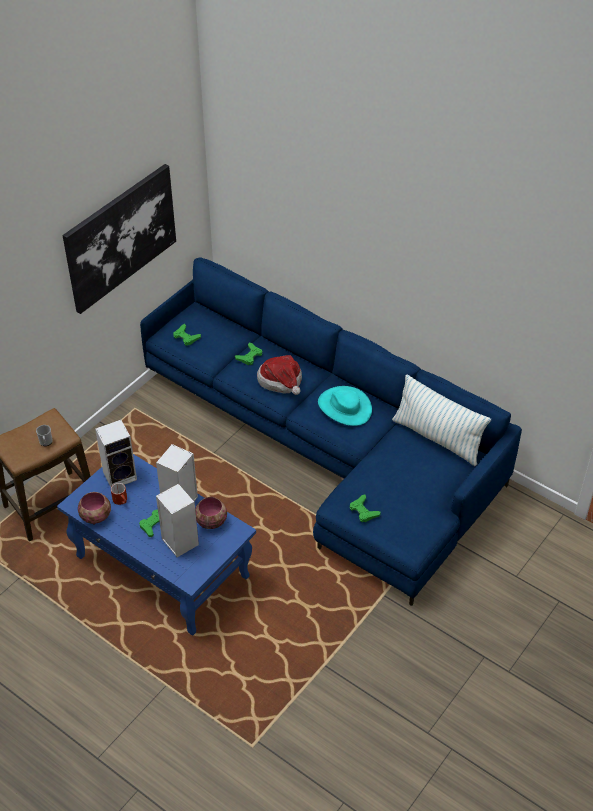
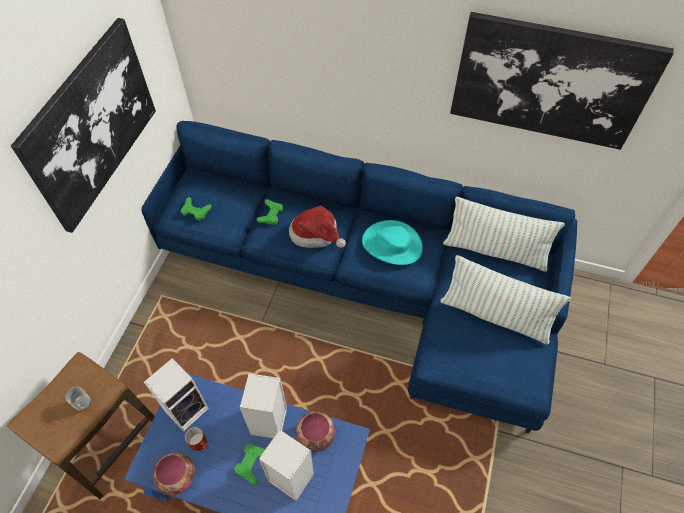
camera: 20 degrees left, 10 degrees up
(363, 511) = (467, 361): green game controller -> none
(408, 485) = (495, 315): none -> pillow
(483, 287) = (550, 82): none -> picture

